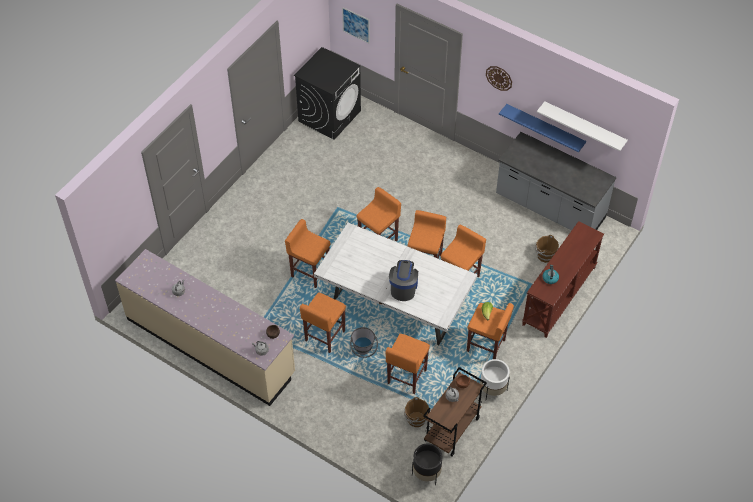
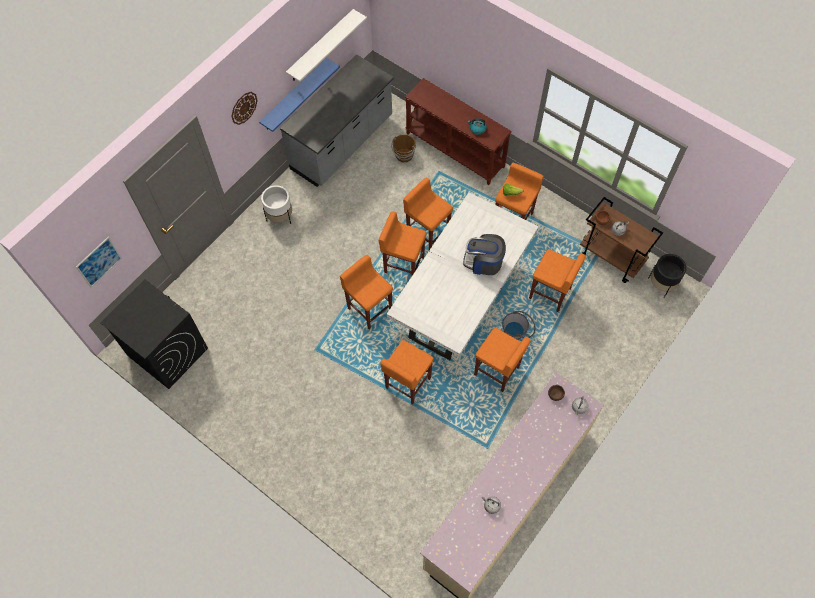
camera: 85 degrees left, 10 degrees up
(415, 419) = (600, 289): brown bucket -> none
(492, 390) = (565, 218): white planter -> white planter (280, 216)

